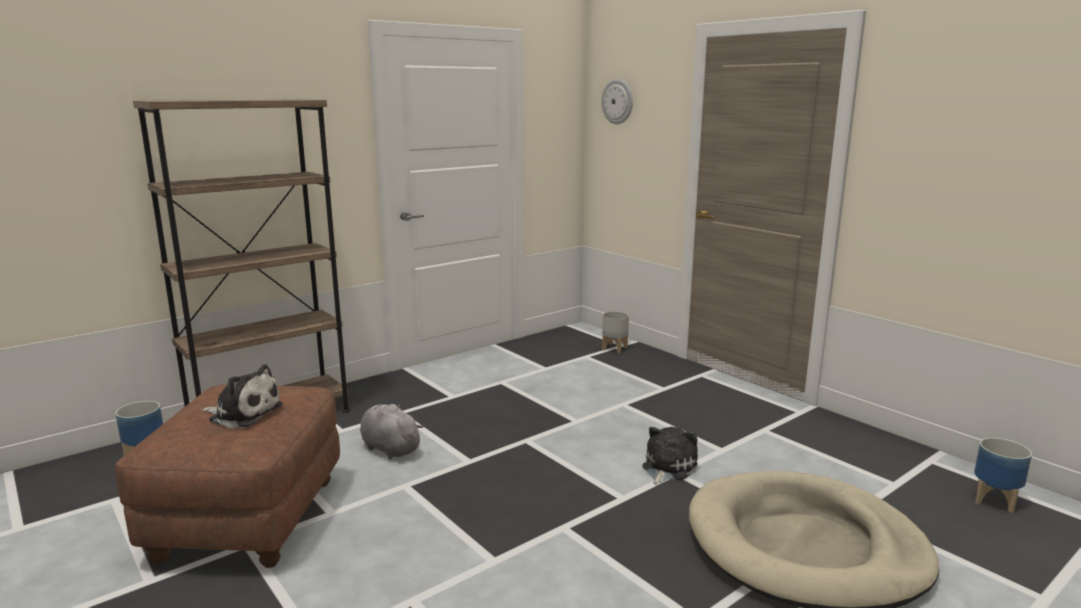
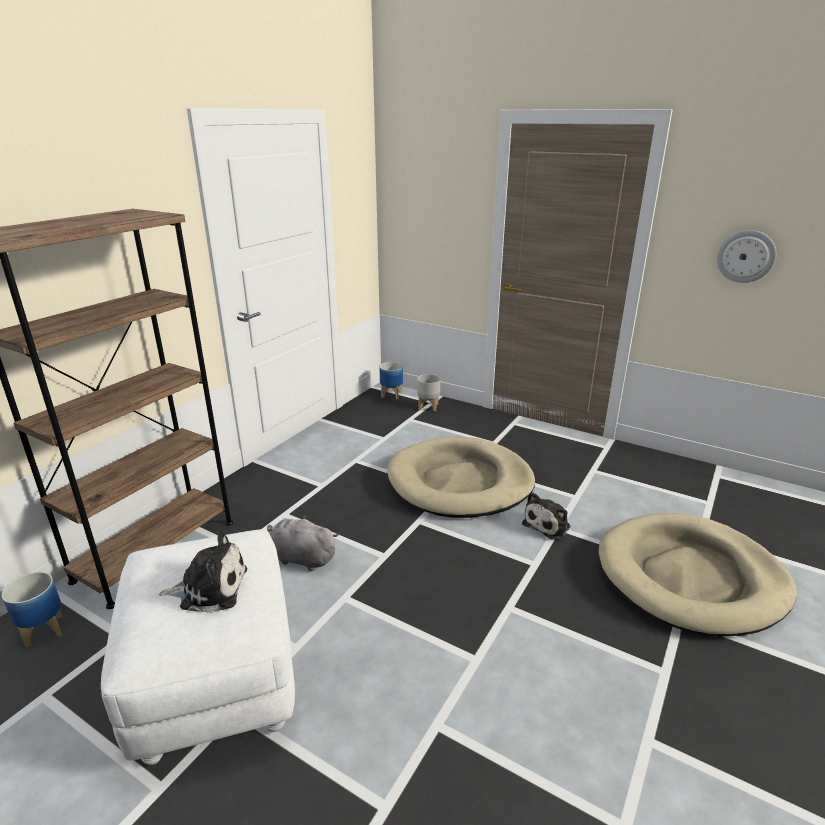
camera: 20 degrees left, 10 degrees up
(248, 518) = (215, 678): brown ottoman -> white ottoman
(597, 416) = (460, 482): none -> beige dog bed
(617, 101) = (414, 180): wall clock -> wall clock (746, 256)
(667, 468) = (548, 524): plush toy -> plush toy turned 150 degrees counterclockwise
(993, 500) = (775, 503): planter -> planter (391, 395)

